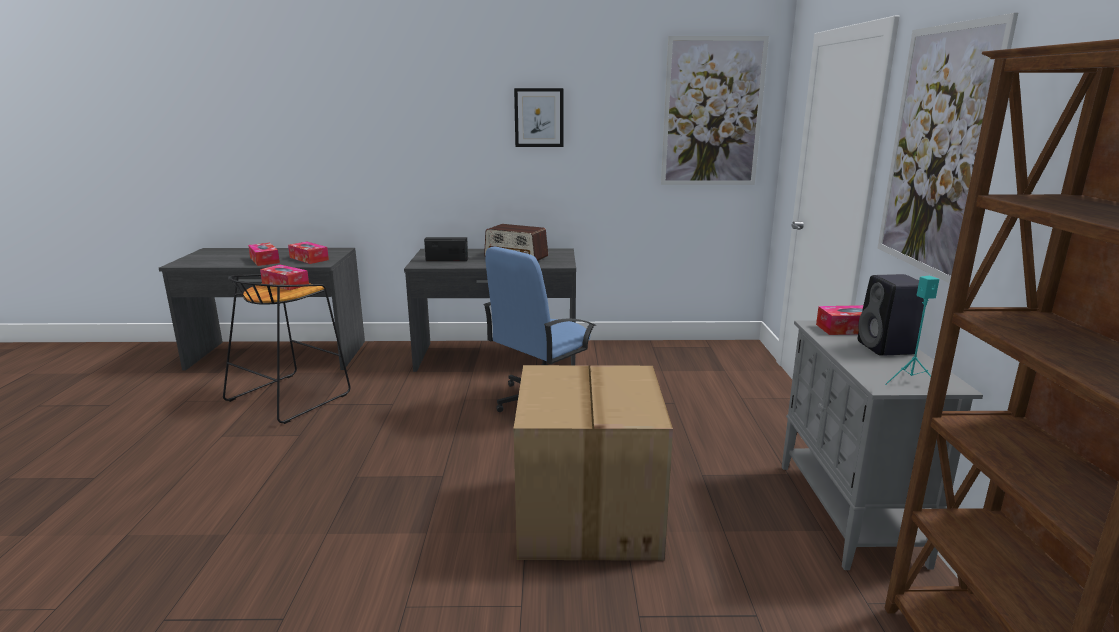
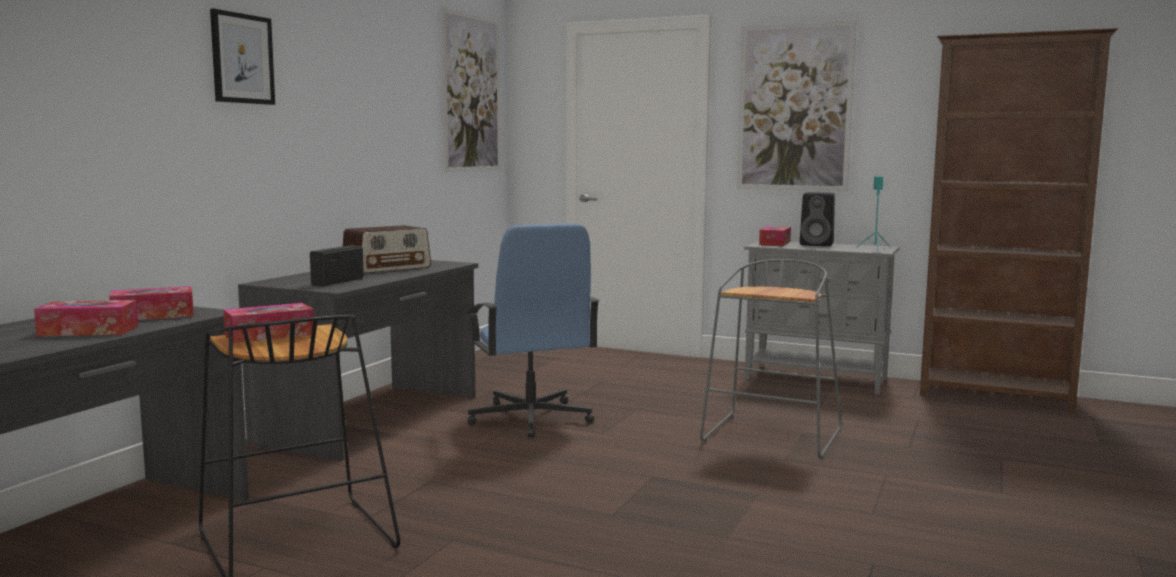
camera: 65 degrees left, 10 degrees down
(539, 117) = (348, 87): picture -> picture (242, 58)
(590, 516) = (773, 437): cardboard box -> grey stool

